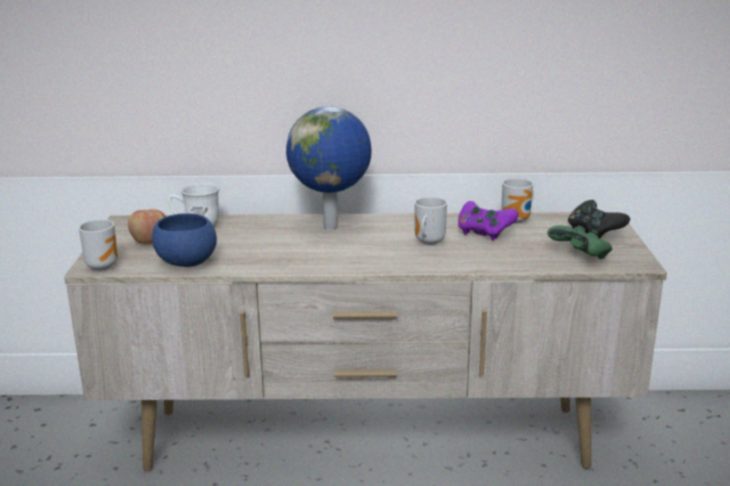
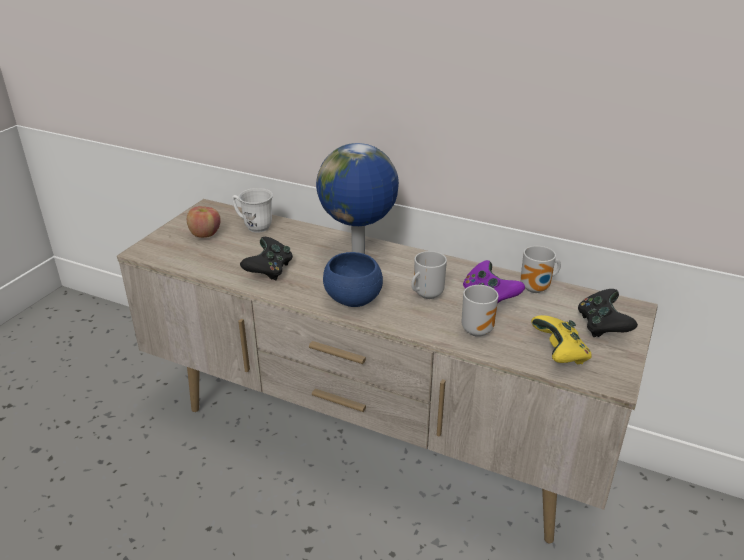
camera: 25 degrees right, 10 degrees up
(102, 265) = (150, 251): mug -> mug (477, 329)
(186, 263) = (211, 265): blue bowl -> blue bowl (353, 300)
(255, 255) = (269, 270): none -> black game controller
(581, 256) = (560, 354): green game controller -> yellow game controller

